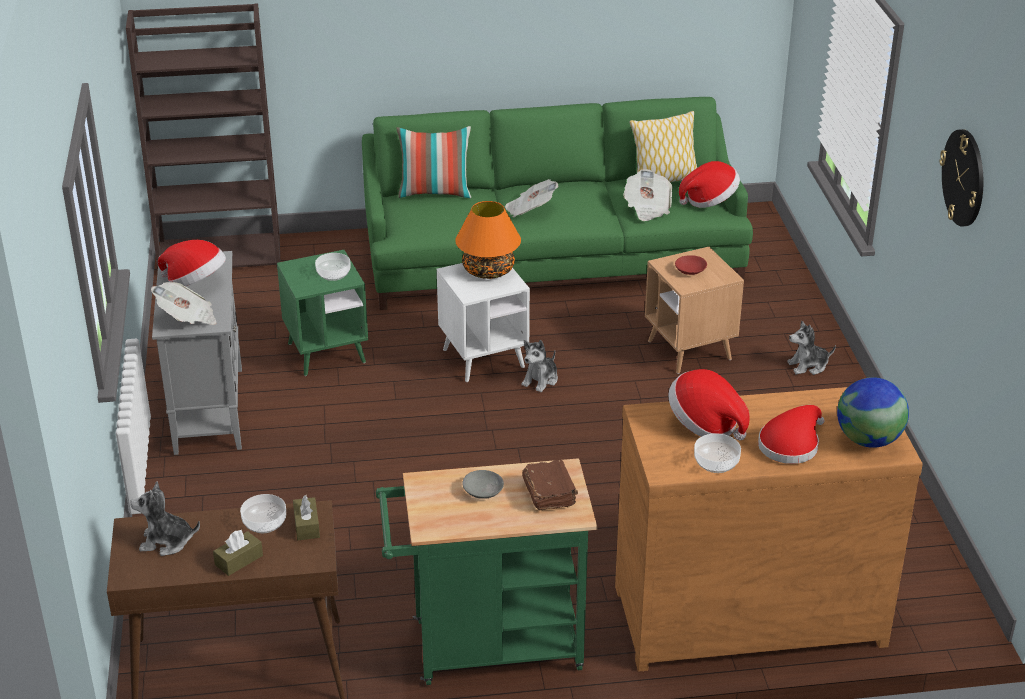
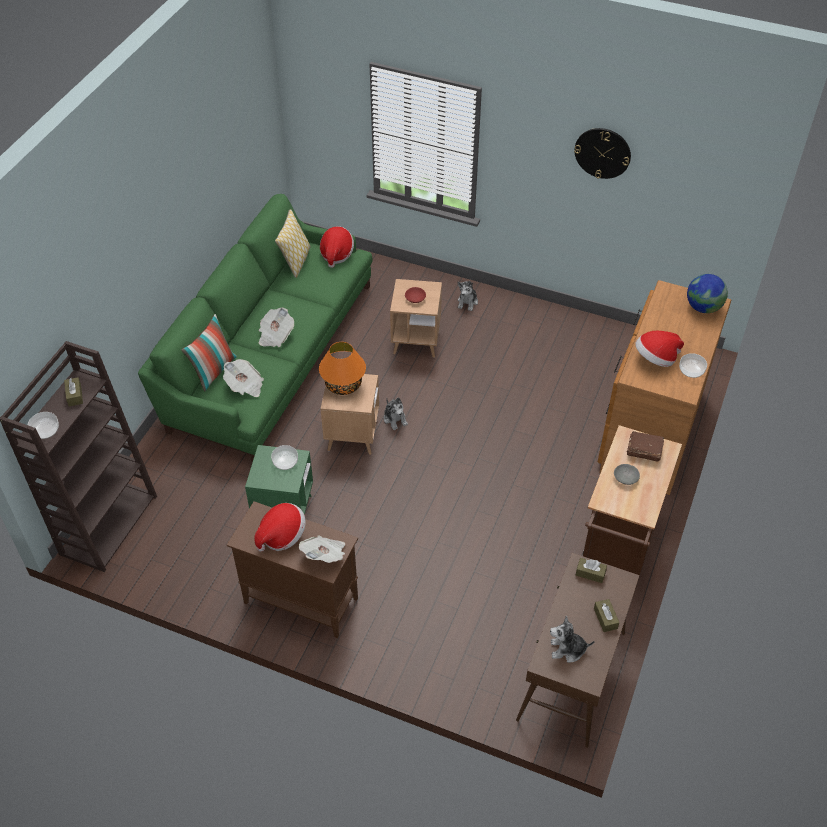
camera: 60 degrees left, 15 degrees up
(166, 542) = (567, 649): plush toy -> plush toy turned 60 degrees clockwise
(208, 409) = (300, 600): grey cabinet -> brown cabinet
(222, 57) = (74, 395): none -> brown tissue box
(264, 523) = (576, 593): bowl -> bowl (45, 431)
(483, 358) = (352, 435): white side table -> brown side table
(486, 647) = (617, 550): green cart -> brown cart
(647, 208) = (320, 283): newspaper -> newspaper (245, 386)
(791, 444) = (691, 336): red hat -> none

